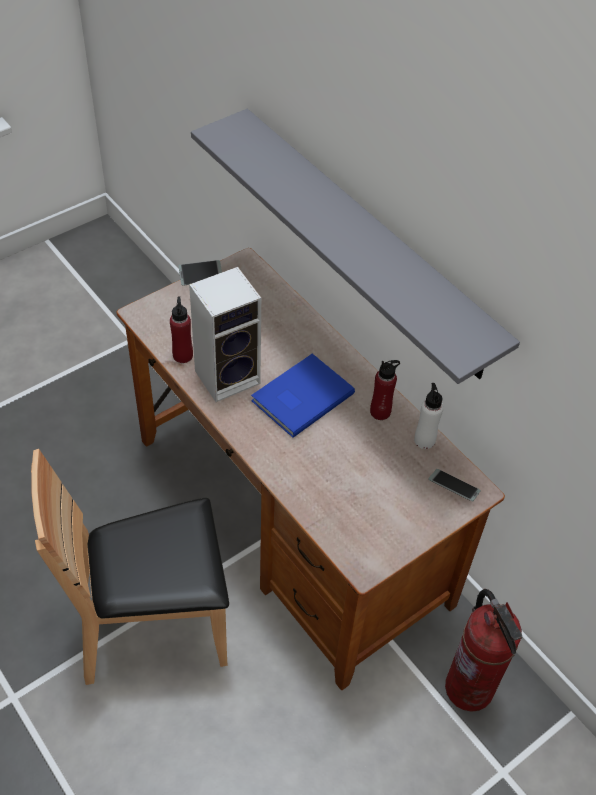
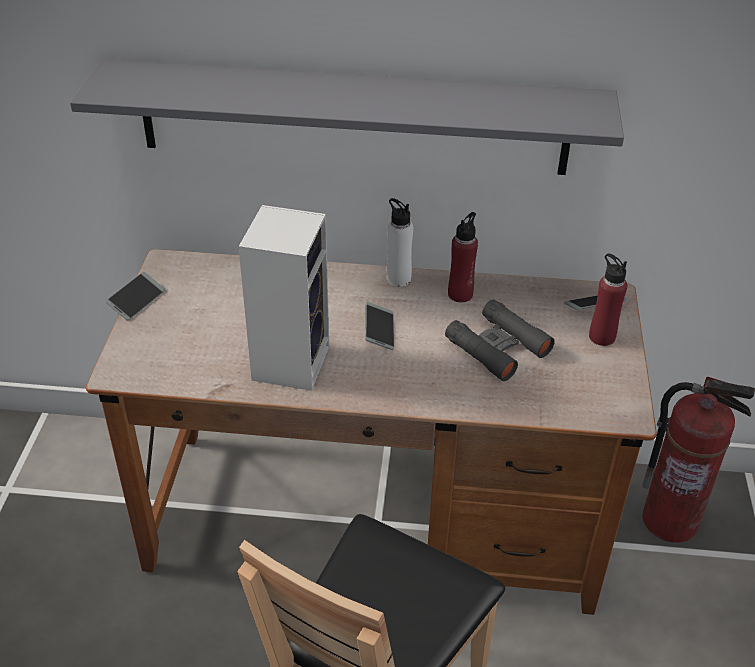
camera: 45 degrees left, 10 degrees down
(183, 355) = (219, 376): red bottle -> red bottle (601, 337)
(300, 396) = (379, 331): blue book -> phone
(352, 462) = (497, 347): none -> black binoculars
(424, 440) = (523, 289): white bottle -> white bottle (398, 279)

